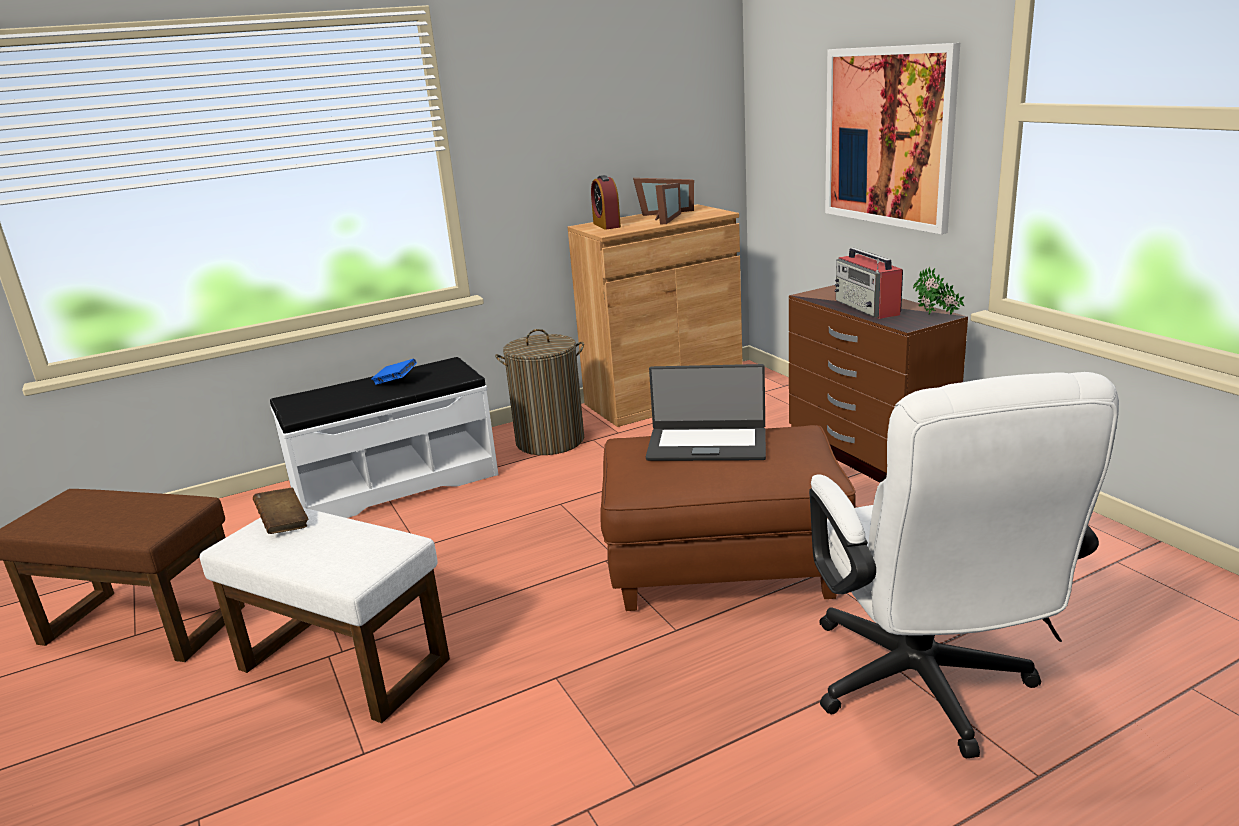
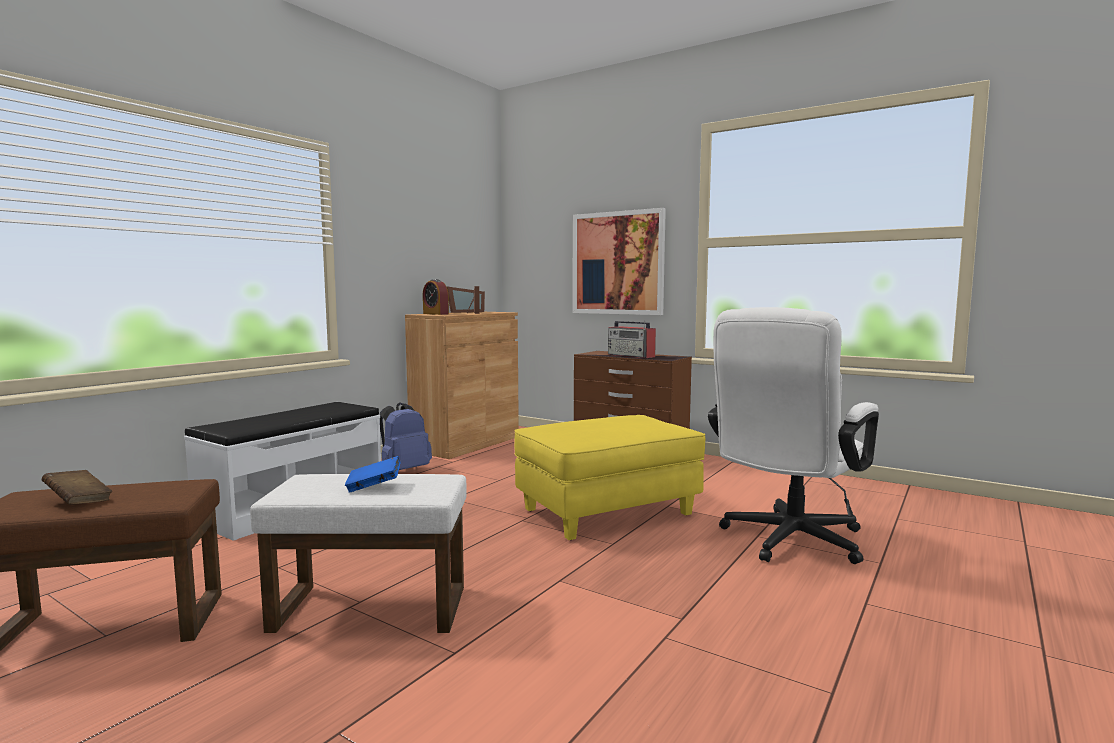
camera: 30 degrees left, 15 degrees down
(284, 523) = (316, 481): brown book -> brown book (79, 501)
(396, 381) = (302, 413): blue book -> blue book (374, 487)
(550, 441) = (404, 470): laundry basket -> blue backpack
(707, 444) = (594, 421): laptop -> none
(723, 569) = (607, 512): brown ottoman -> yellow ottoman
(926, 691) = (787, 542): white office chair -> white office chair turned 75 degrees clockwise
(936, 315) = (674, 356): potted plant -> none

